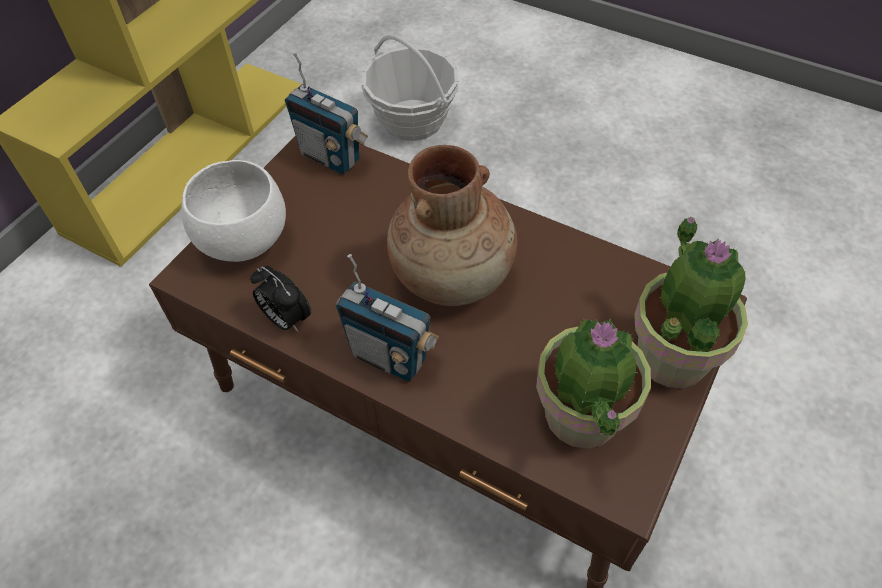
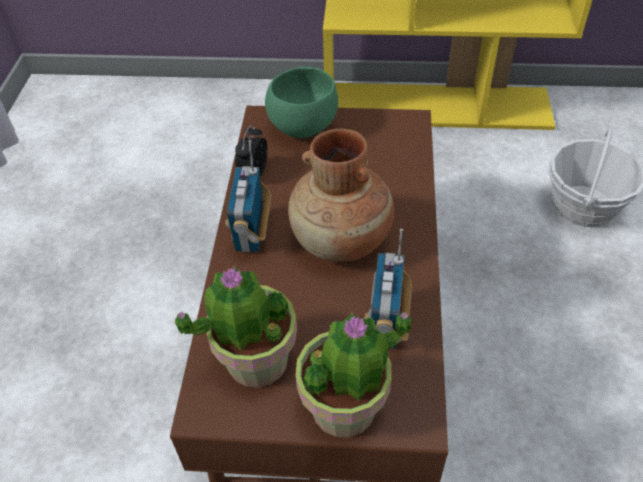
camera: 65 degrees right, 5 degrees down
(242, 242) = (301, 127): white bowl -> green bowl
(331, 157) = (406, 134): radio -> radio (386, 325)

